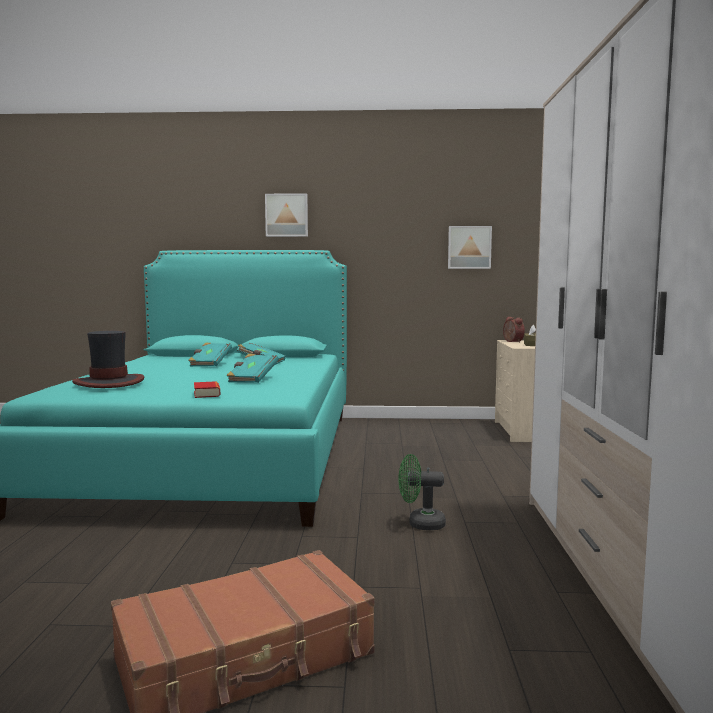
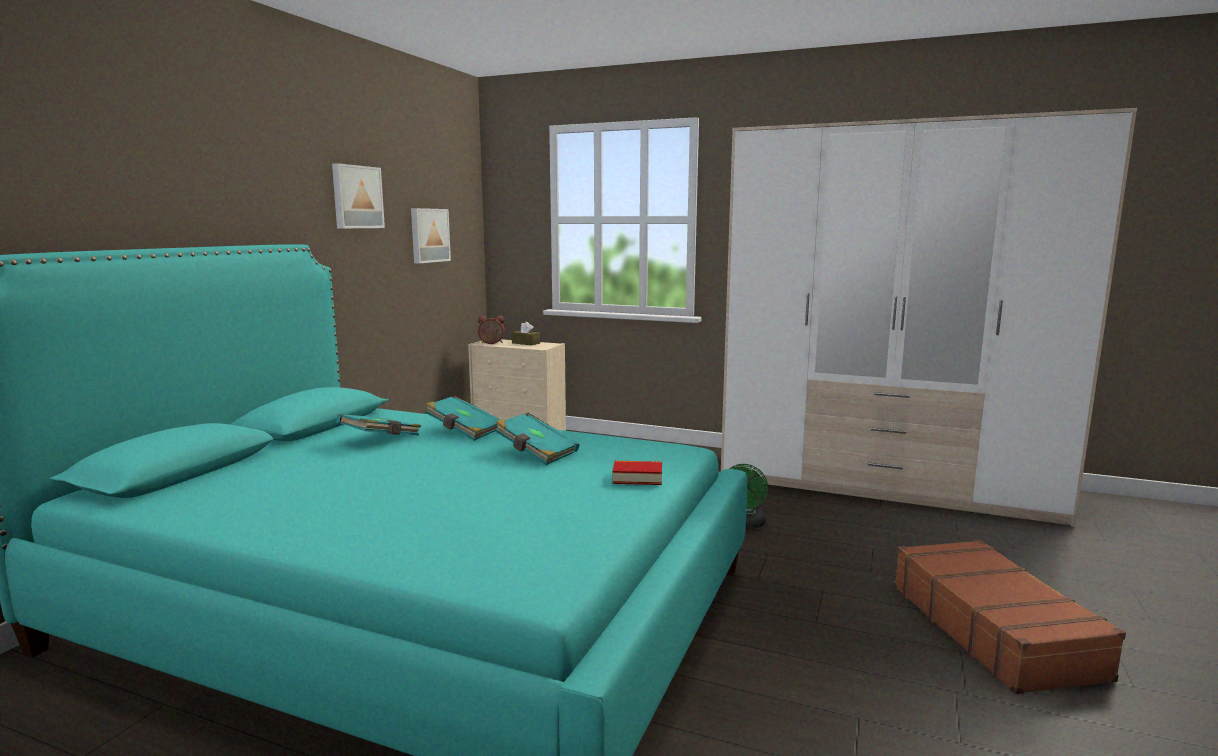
camera: 70 degrees left, 5 degrees up
(109, 382) = (493, 529): hat -> none
(210, 364) = (347, 465): turquoise book -> turquoise book (464, 431)
(286, 215) = (227, 182): picture -> picture (356, 197)

